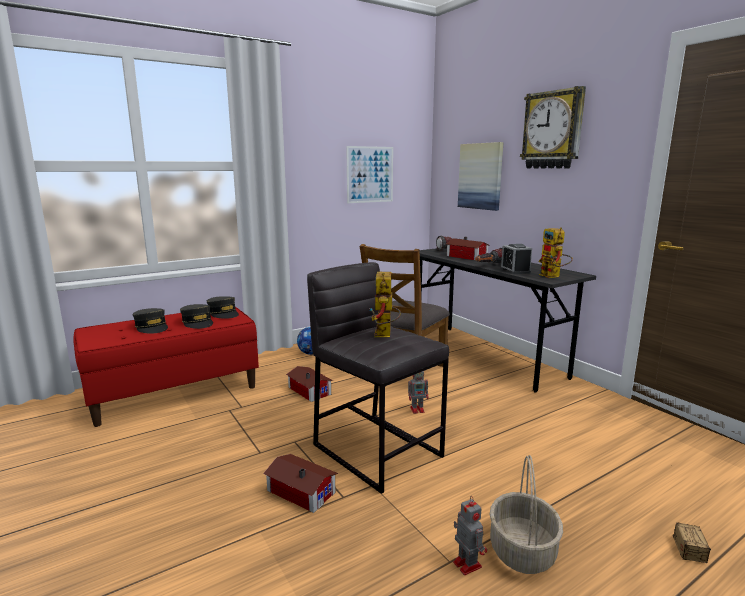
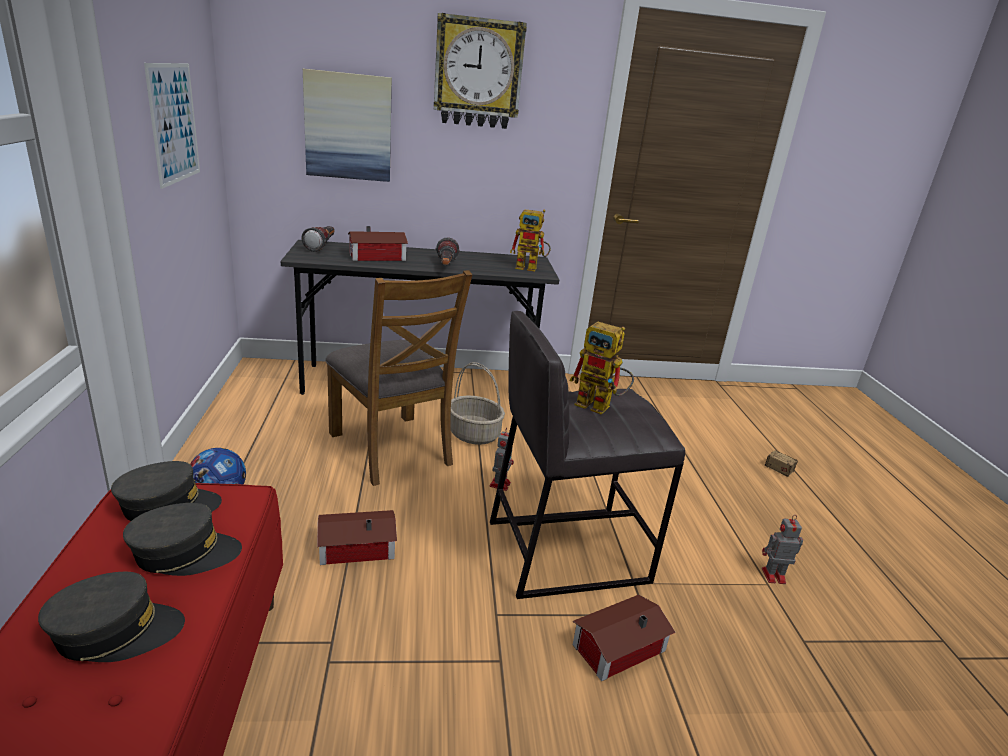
camera: 65 degrees left, 10 degrees up
(515, 271) = (485, 268): alarm clock -> none
(523, 551) = (764, 538): basket -> basket (474, 434)

